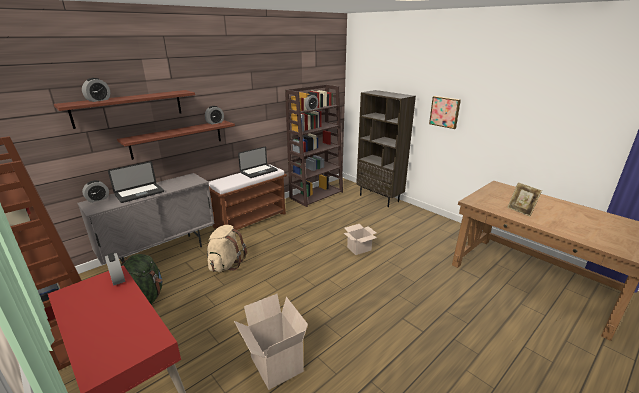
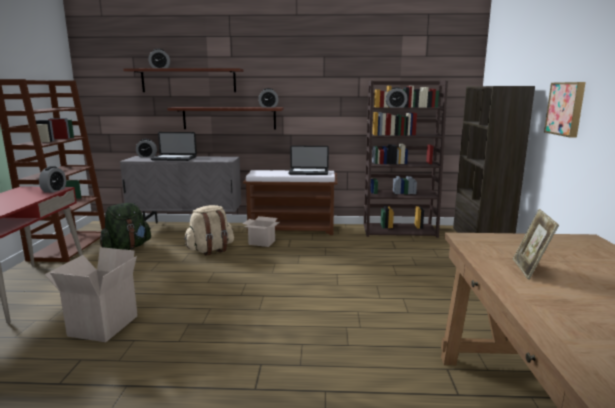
camera: 45 degrees right, 10 degrees down
(359, 249) = (347, 288): cardboard box -> cardboard box (261, 243)

